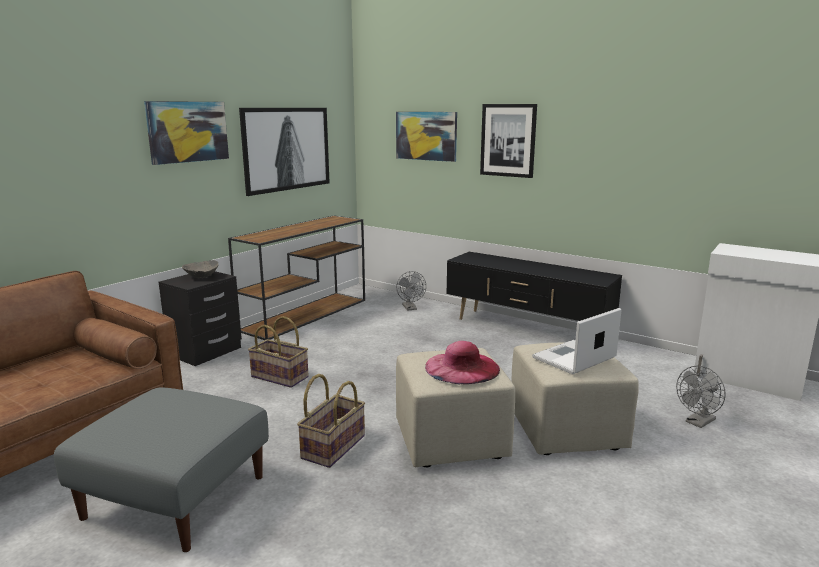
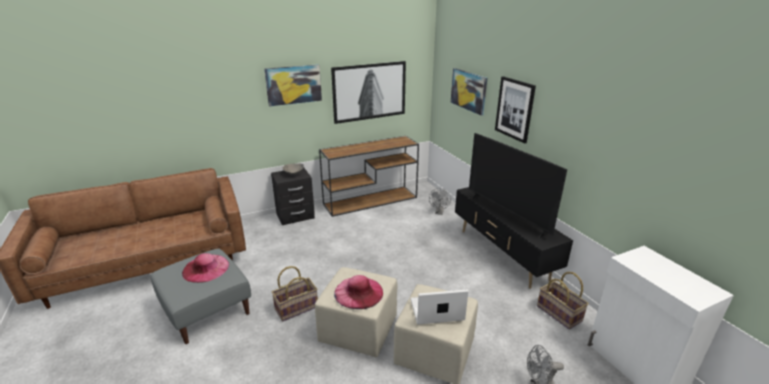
camera: 30 degrees right, 10 degrees up
(173, 410) = (206, 268): none -> pink hat
(280, 376) = (315, 247): basket -> basket (559, 313)
(532, 269) = (507, 215): none -> television

